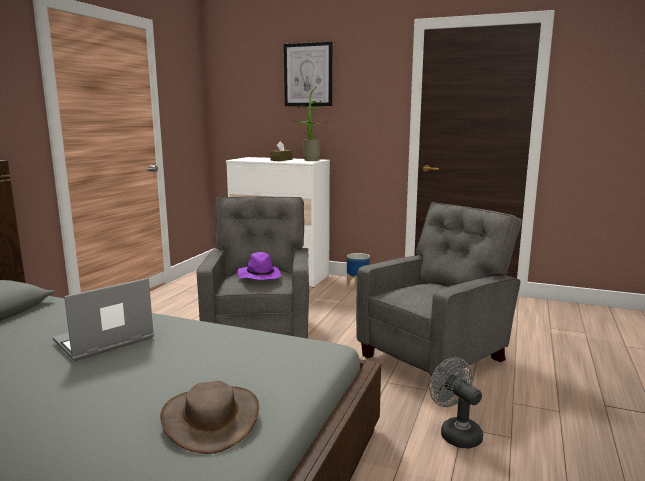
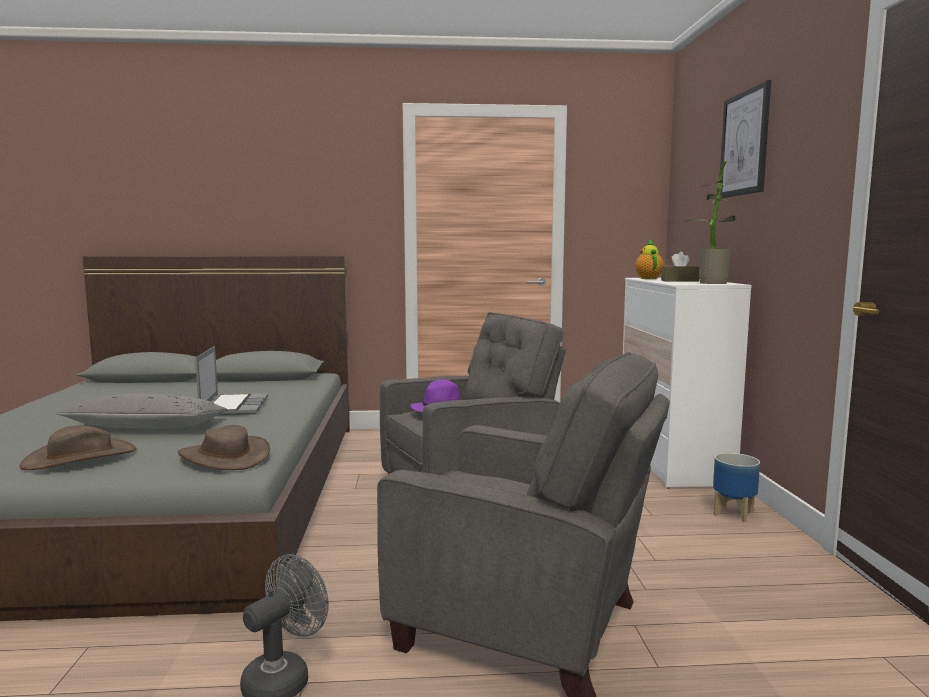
camera: 65 degrees right, 5 degrees down
(103, 341) = (234, 406): laptop -> laptop turned 60 degrees clockwise
(124, 385) = (147, 427): none -> grey pillow
(247, 159) = (648, 278): none -> teapot
(284, 352) = (225, 457): none -> brown hat

